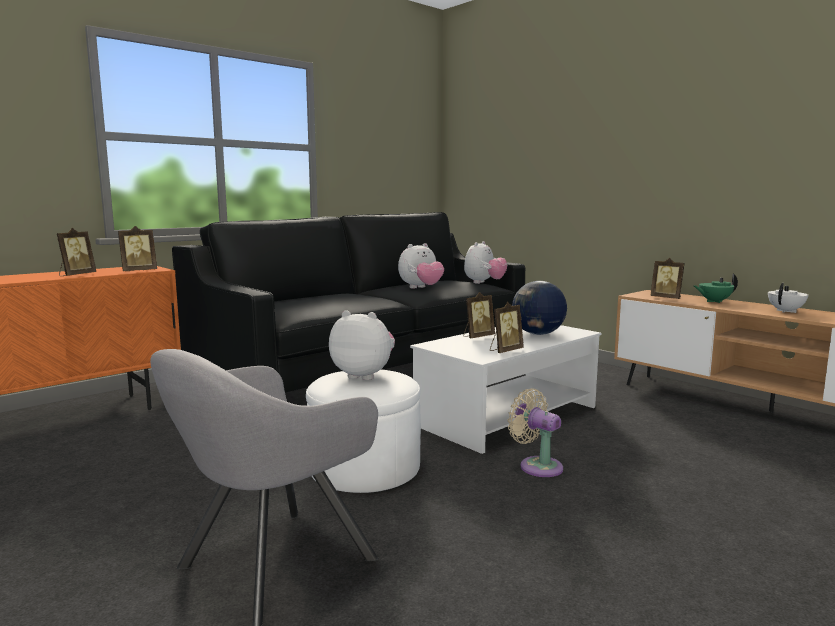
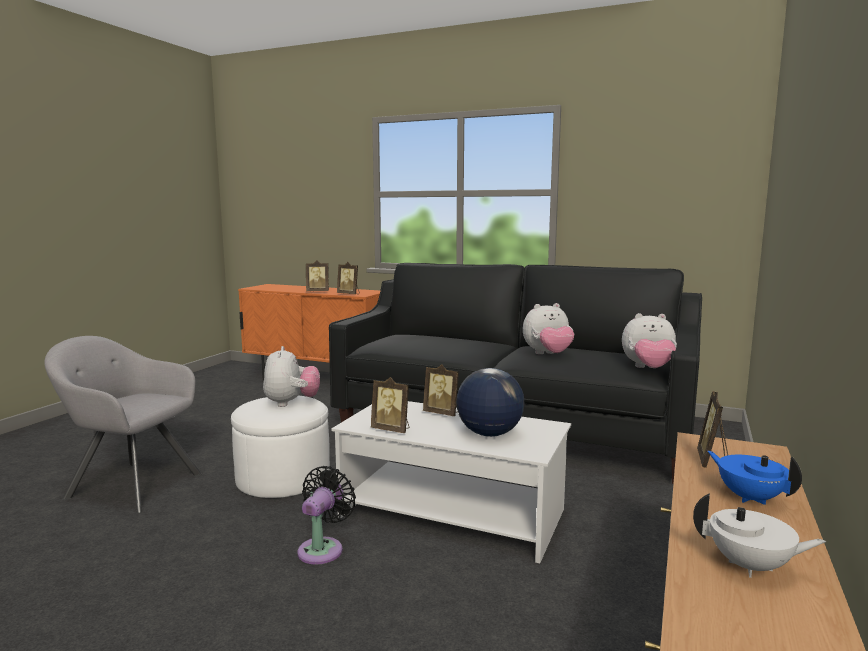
camera: 65 degrees right, 0 degrees up
(421, 288) = (548, 354): plush toy -> plush toy turned 45 degrees counterclockwise
(537, 466) = (323, 548): beige fan -> black fan
(714, 301) = (749, 498): green teapot -> blue teapot

